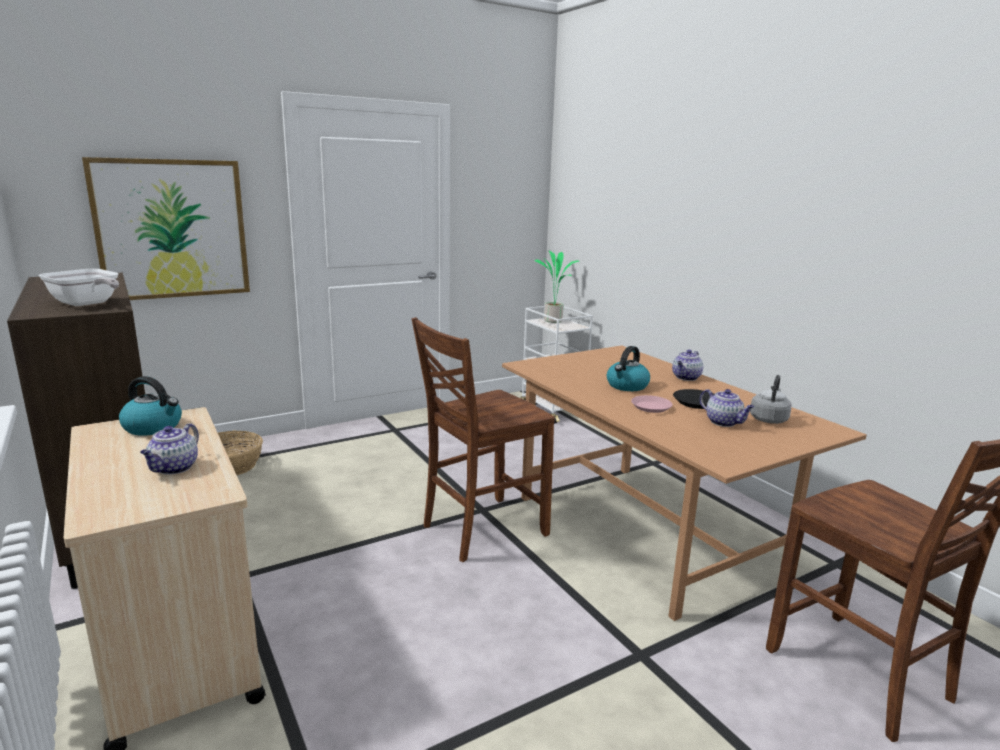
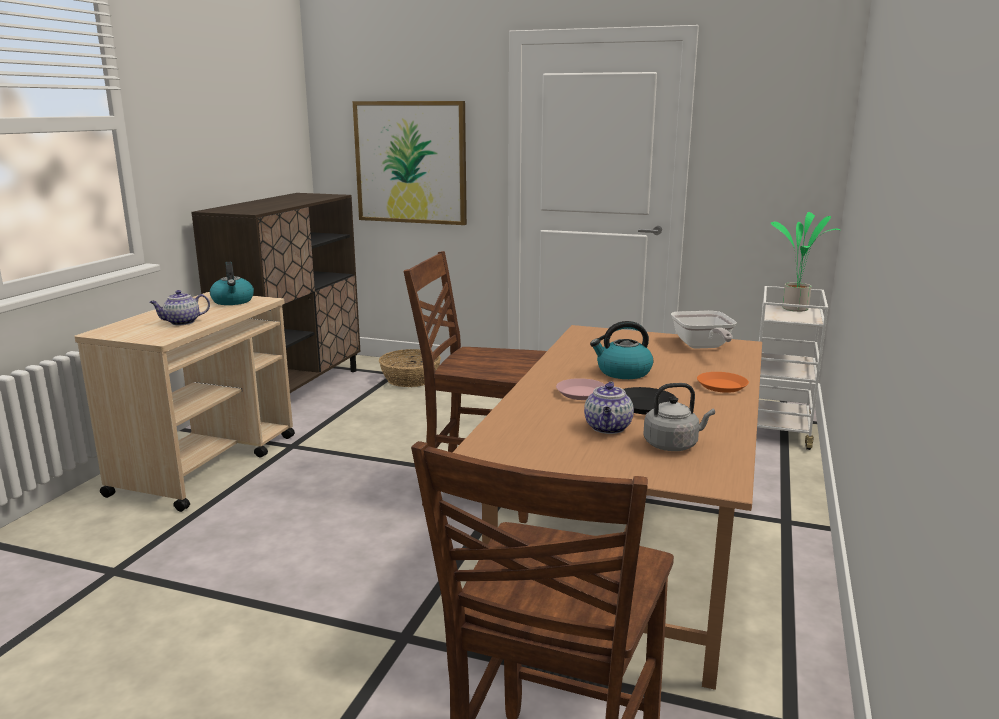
camera: 50 degrees right, 0 degrees up
(87, 304) = (253, 208): frying pan -> frying pan (702, 347)
(686, 378) = (722, 386): teapot -> orange plate

